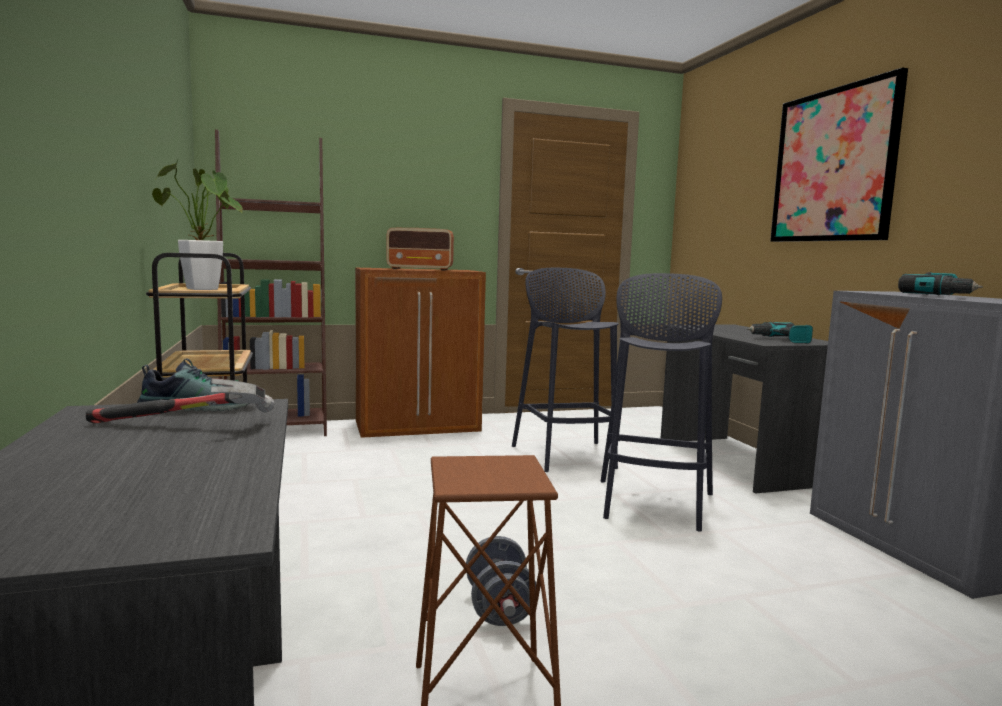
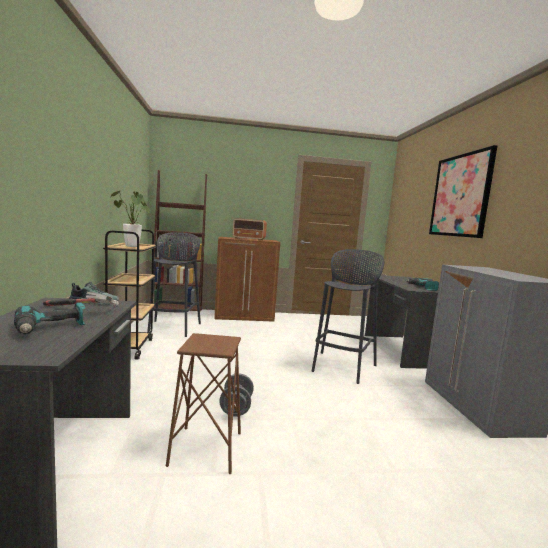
camera: 10 degrees right, 0 degrees up
(566, 455) = (310, 338): grey stool -> grey stool (173, 328)
(940, 296) = (494, 272): power drill -> power drill (51, 328)

